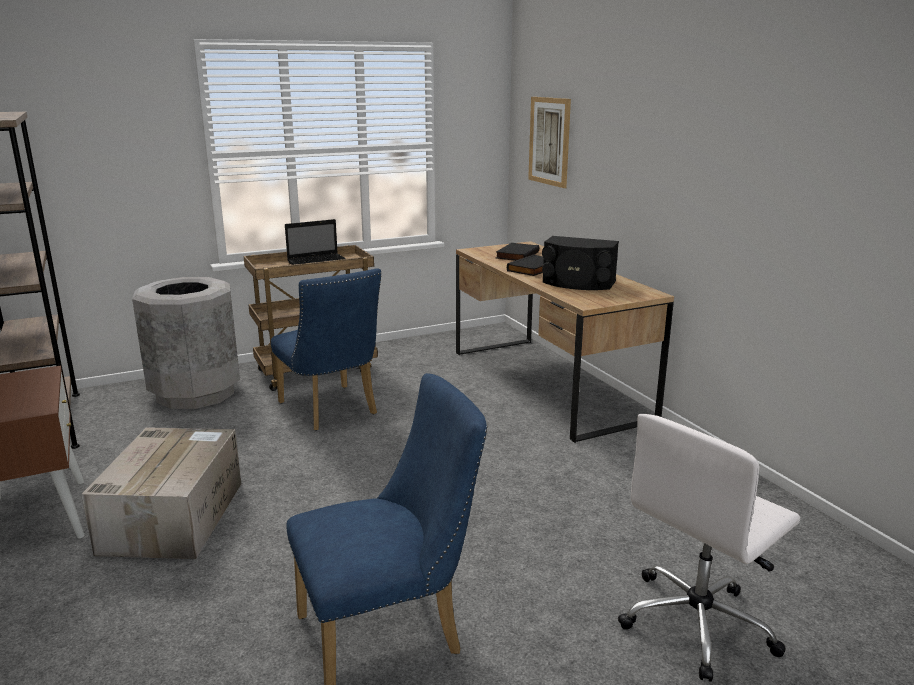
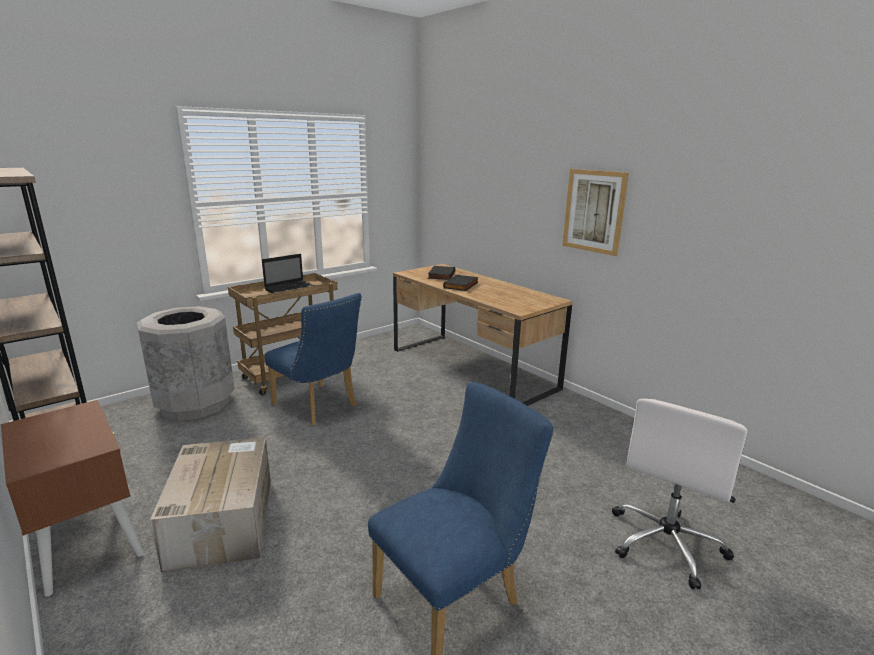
camera: 15 degrees left, 0 degrees up
(549, 141) = (456, 190): picture -> picture (594, 211)
(578, 283) = (501, 294): black speaker -> none

